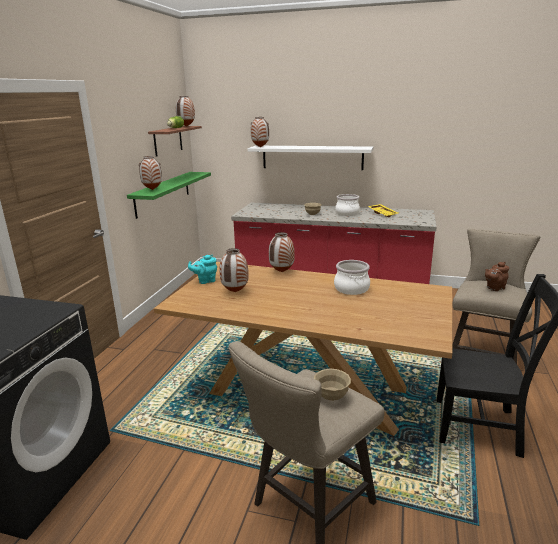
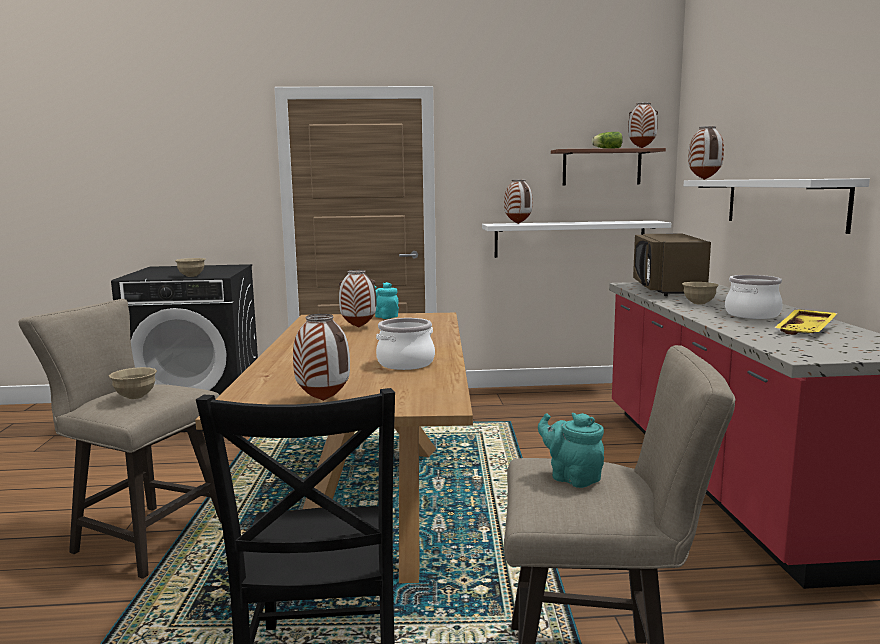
camera: 70 degrees right, 10 degrees down
(36, 323) = (191, 276): none -> beige bowl
(163, 193) = (569, 239): green shelf -> white shelf
(269, 211) = (666, 289): none -> brown microwave
(281, 272) = (442, 334): vase -> vase (322, 400)
(494, 288) = (572, 477): brown teapot -> turquoise teapot

